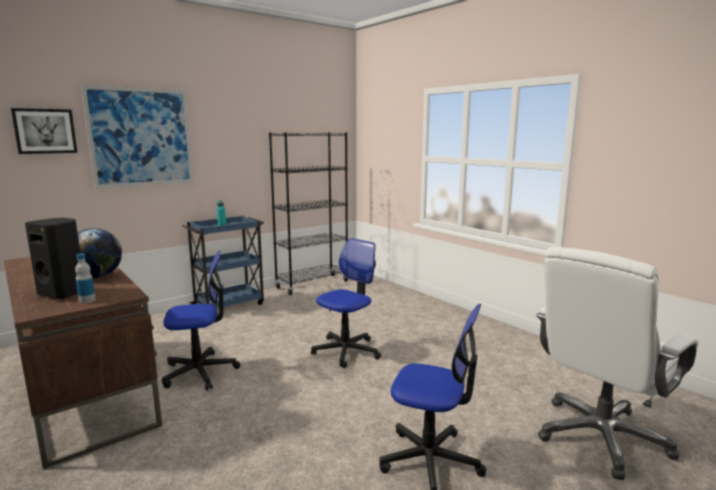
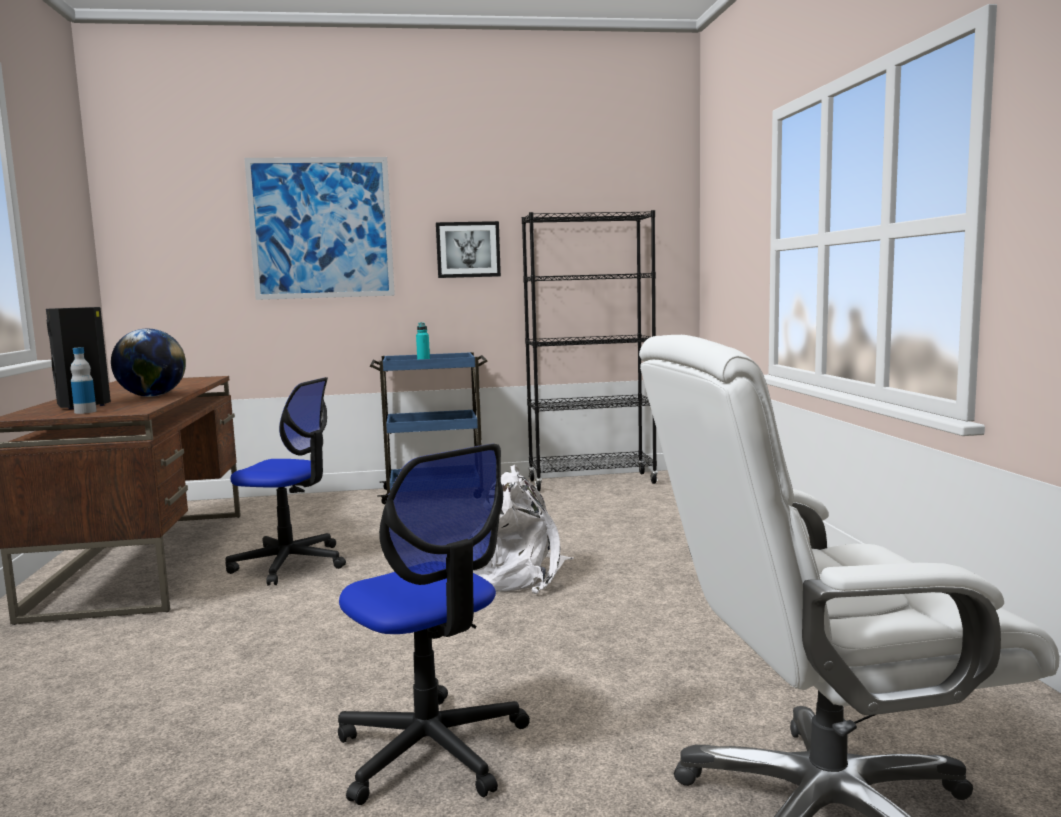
camera: 30 degrees right, 5 degrees down
(45, 131) = (199, 221): picture -> picture (468, 249)
(346, 351) = (518, 575): office chair -> white backpack

